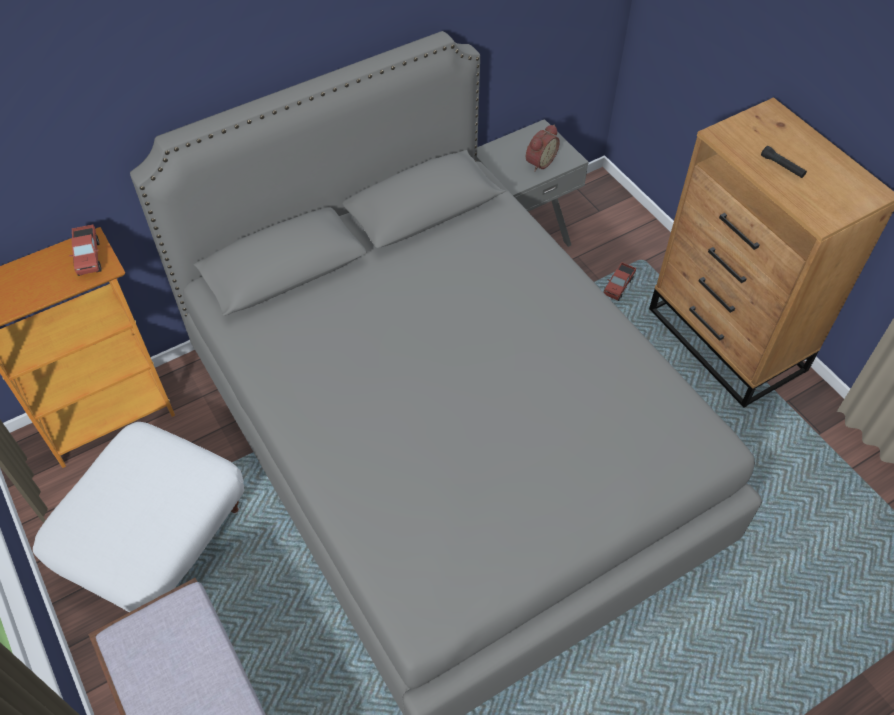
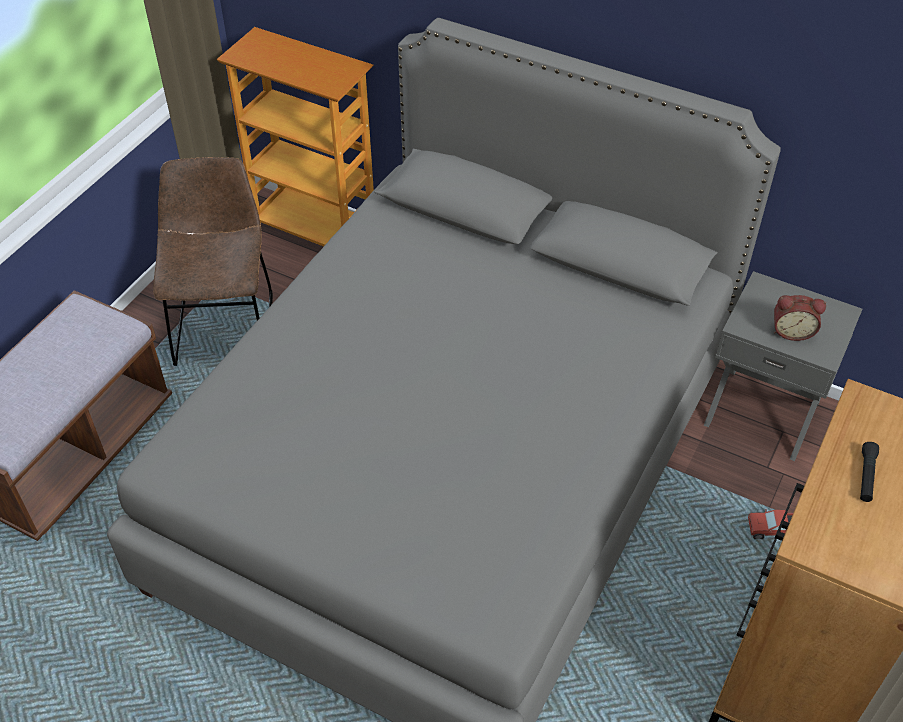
camera: 60 degrees right, 5 degrees down
(89, 257) = (337, 75): toy truck -> none
(159, 543) = (225, 324): white ottoman -> brown chair

